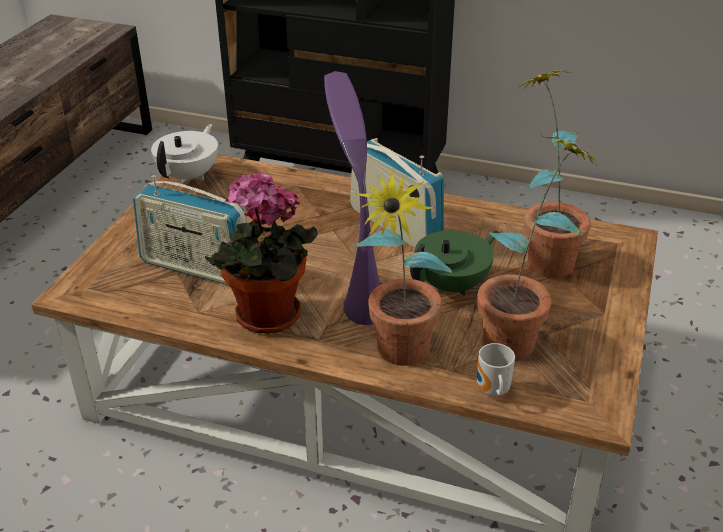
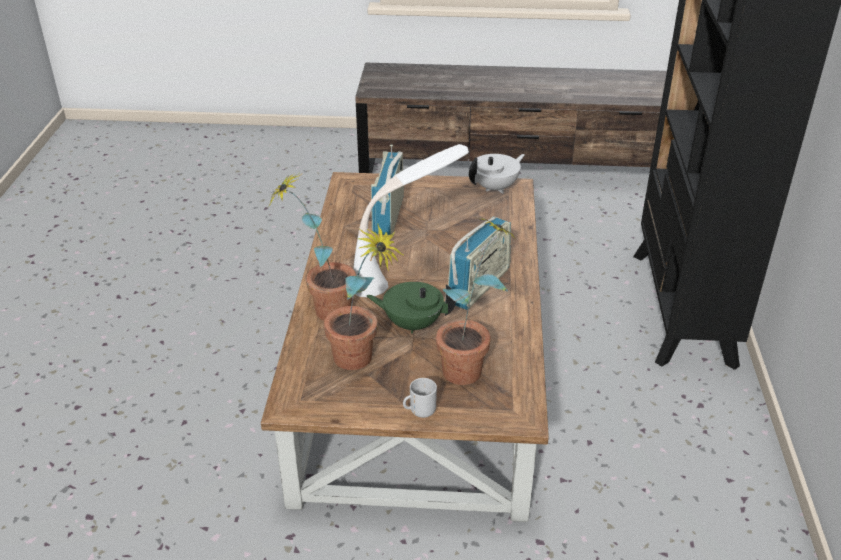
camera: 75 degrees right, 0 degrees up
(190, 176) = (495, 187): white teapot -> white teapot turned 45 degrees counterclockwise
(266, 319) = (345, 252): potted plant -> none
(352, 272) = (409, 276): purple table lamp -> white table lamp
(453, 285) = (412, 324): green teapot -> green teapot turned 150 degrees clockwise
(491, 392) = (299, 354): mug -> mug (420, 412)

